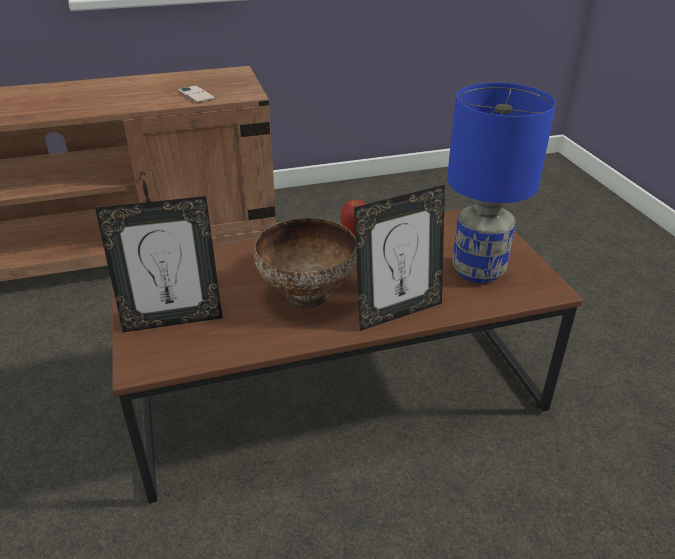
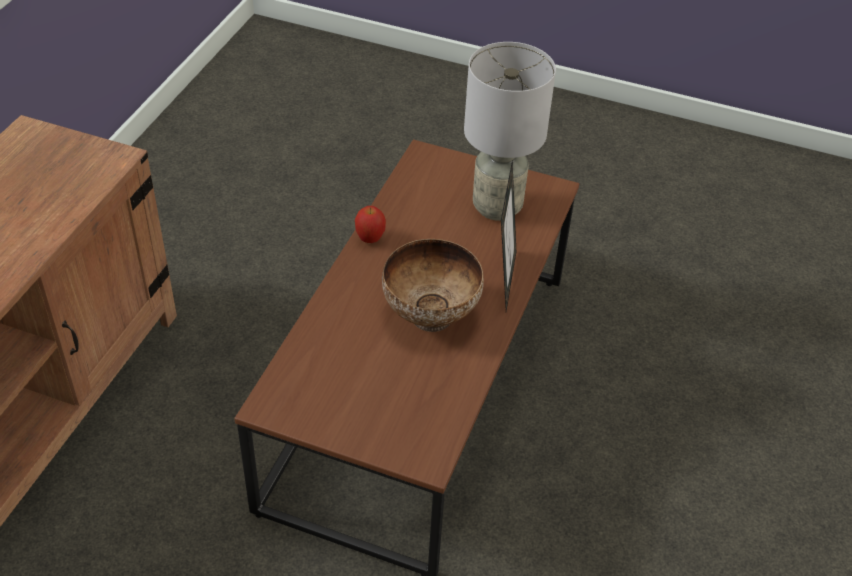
camera: 55 degrees left, 10 degrees up
(173, 320) = (384, 414): picture frame -> none
(196, 95) = (62, 193): phone -> none
(479, 271) = (498, 207): blue table lamp -> grey table lamp

